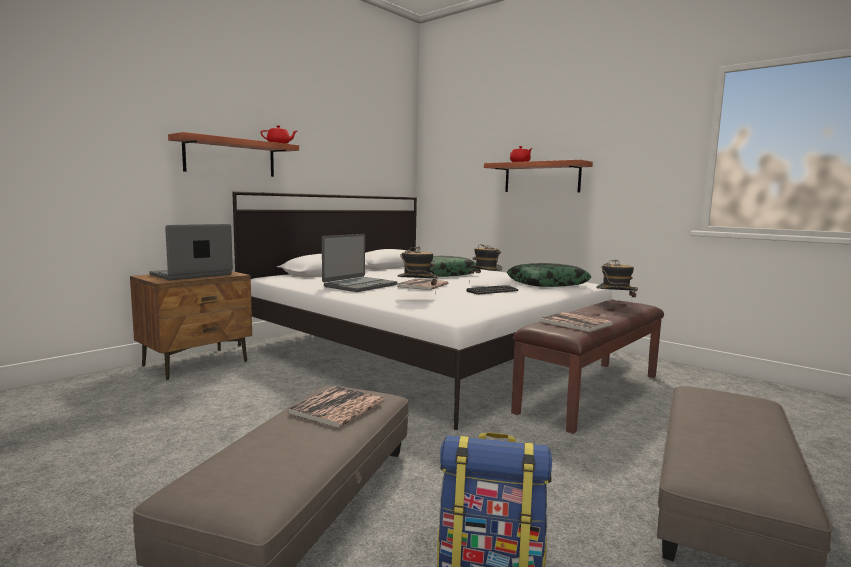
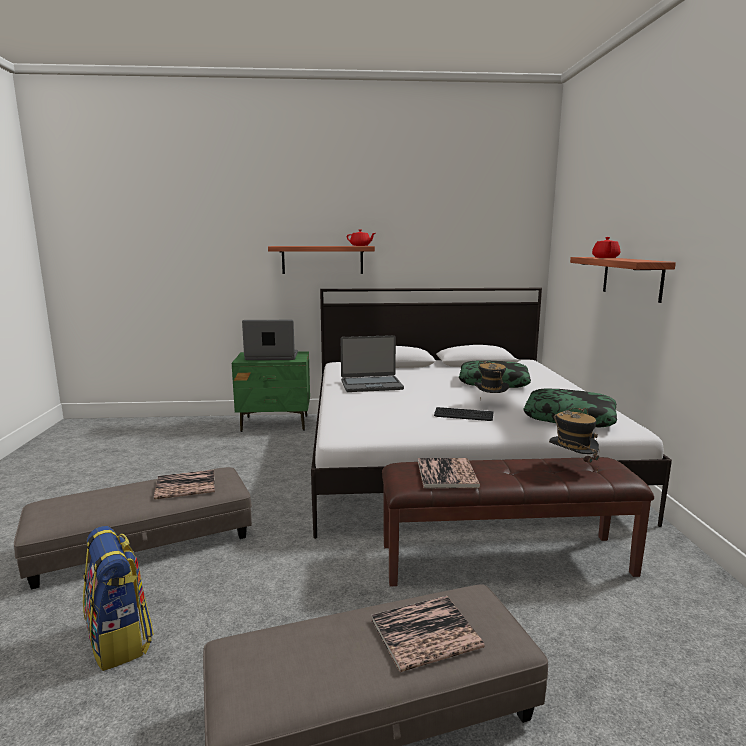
camera: 45 degrees right, 5 degrees up
(196, 363) = (275, 423): brown nightstand -> green nightstand
(416, 295) = (373, 406): hat -> none
(423, 285) = (418, 395): book -> book (425, 634)

